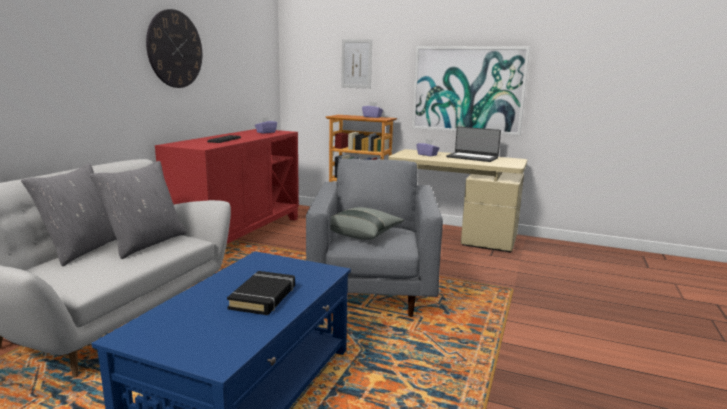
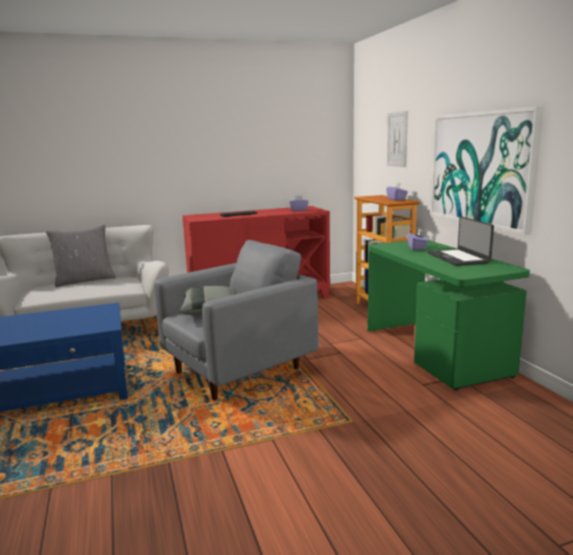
camera: 50 degrees right, 0 degrees up
(146, 243) = (110, 284): grey pillow -> none
(175, 49) = (208, 139): wall clock -> none
(263, 297) = (40, 328): black book -> none
(452, 235) = (435, 352): beige desk -> green desk

